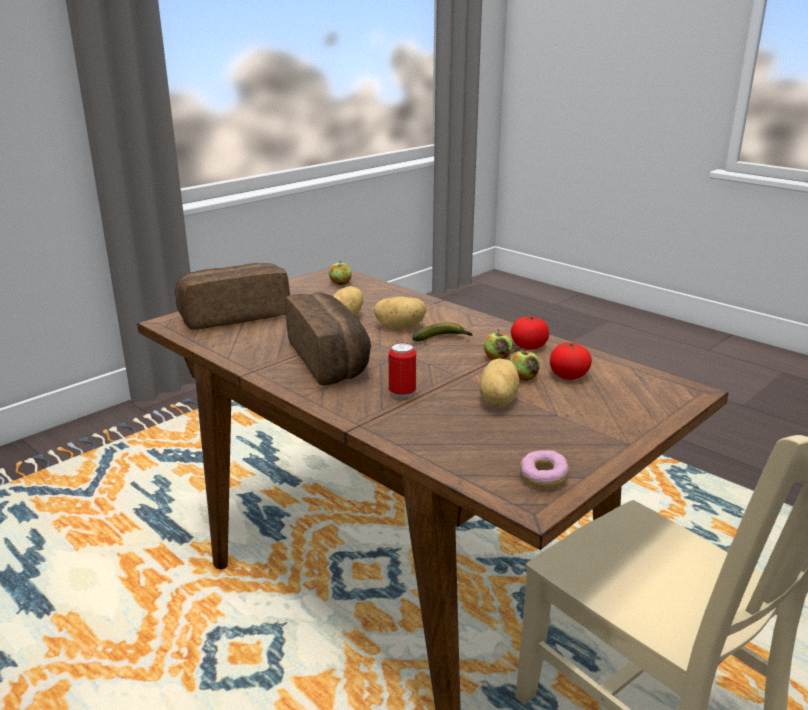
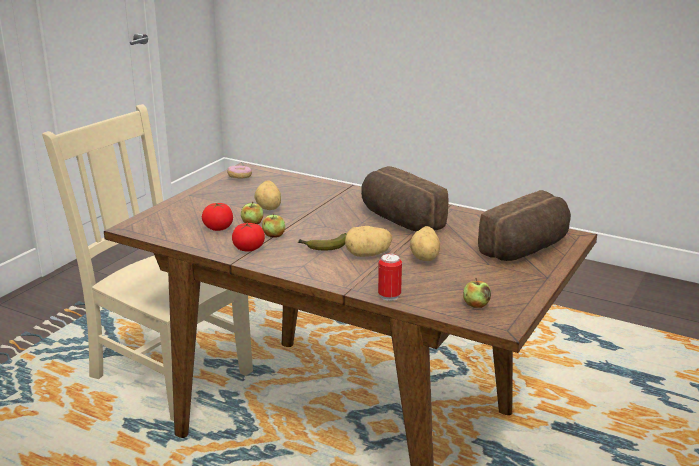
camera: 165 degrees right, 0 degrees up
(402, 393) = (333, 205): can -> can (389, 296)

